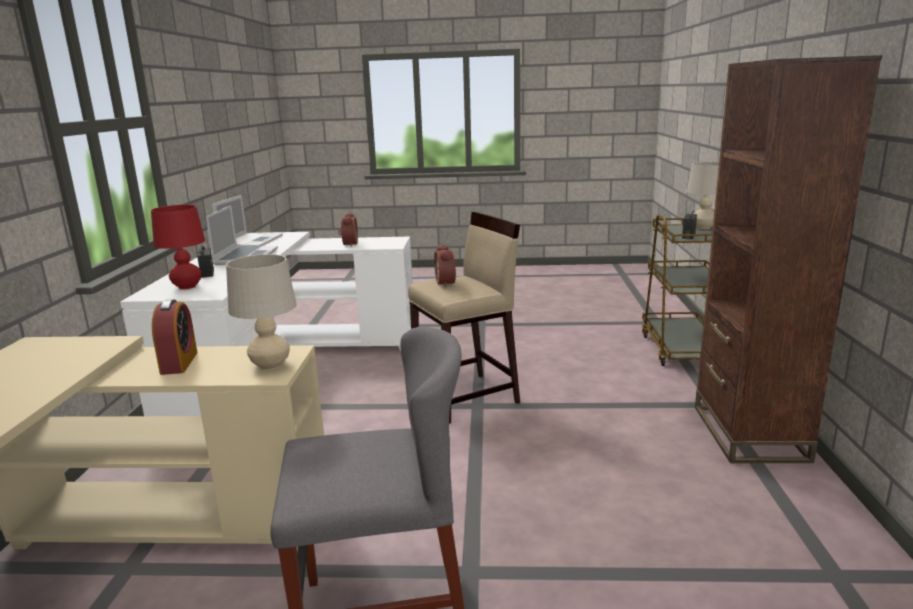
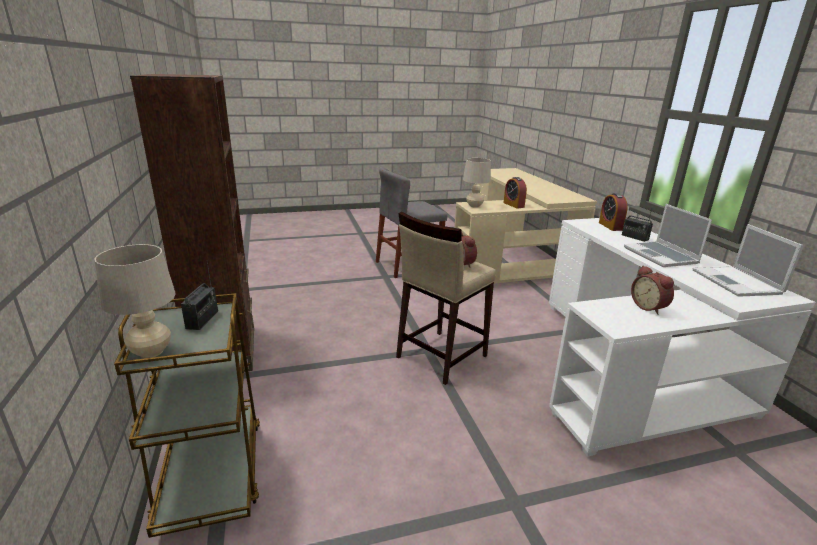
camera: 160 degrees right, 5 degrees up
(187, 287) = (610, 226): red table lamp -> alarm clock

